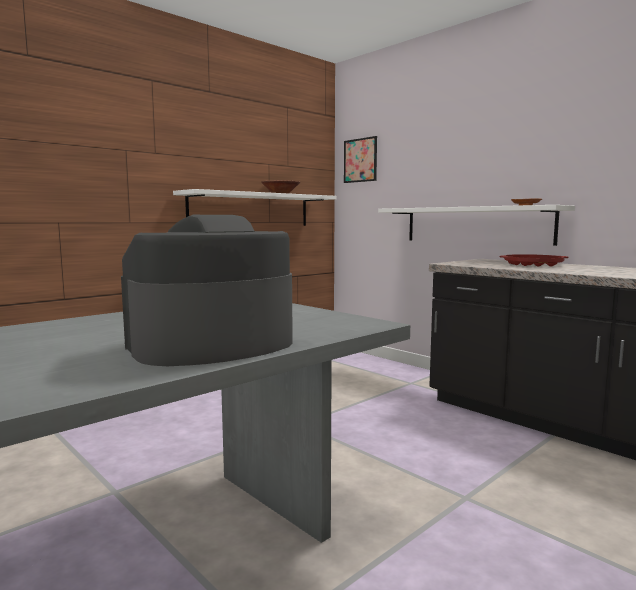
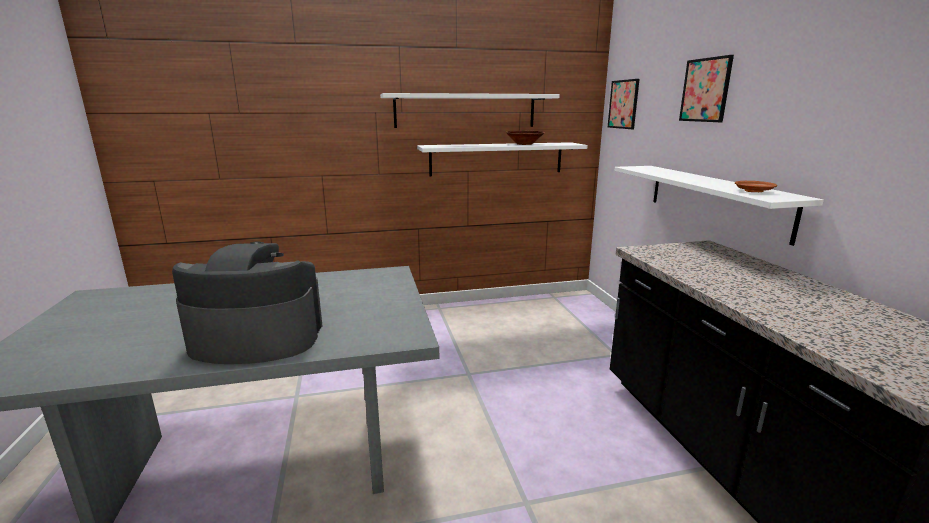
camera: 30 degrees right, 10 degrees up
(220, 157) = (465, 111): none -> white shelf
(451, 138) = (705, 90): none -> picture
(533, 264) = (736, 269): red tray -> none

